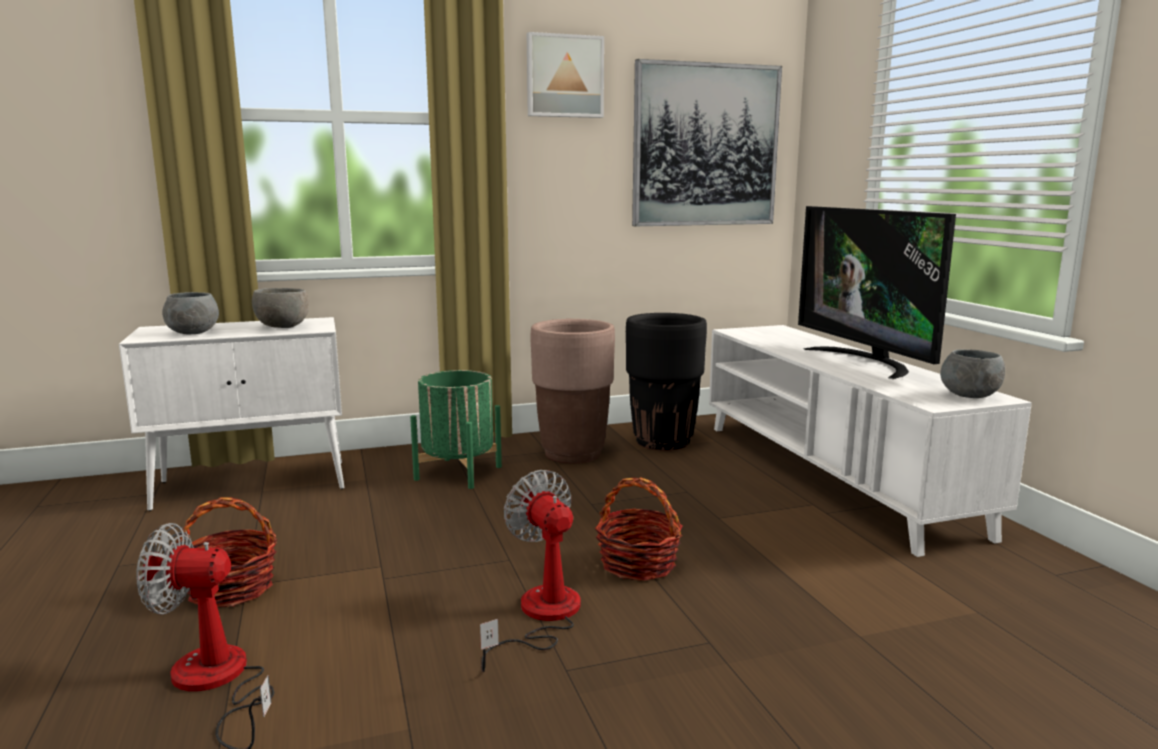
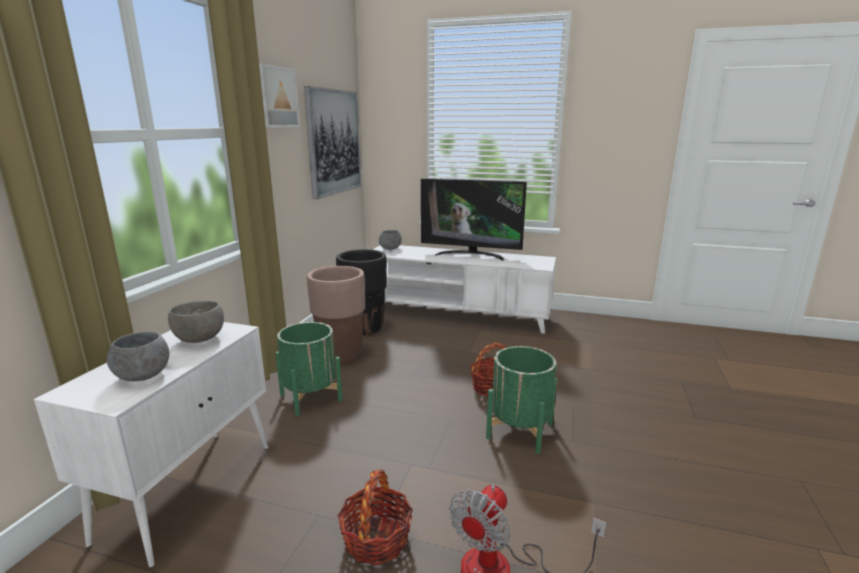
camera: 55 degrees left, 5 degrees up
(540, 616) = (520, 431): fan -> green planter
(969, 396) = (539, 260): grey bowl -> grey bowl (390, 248)

